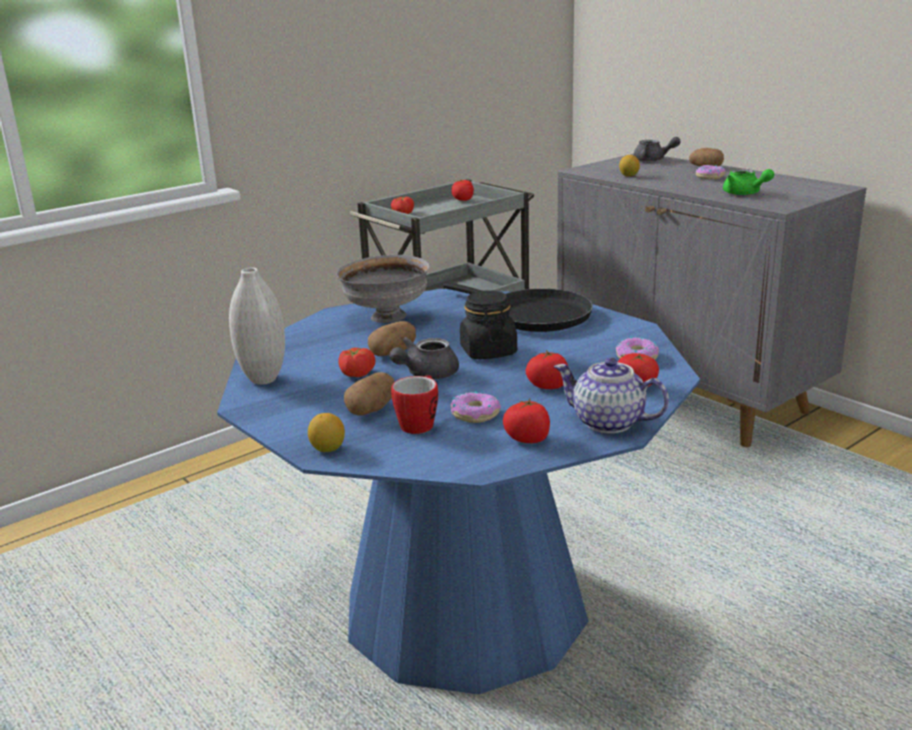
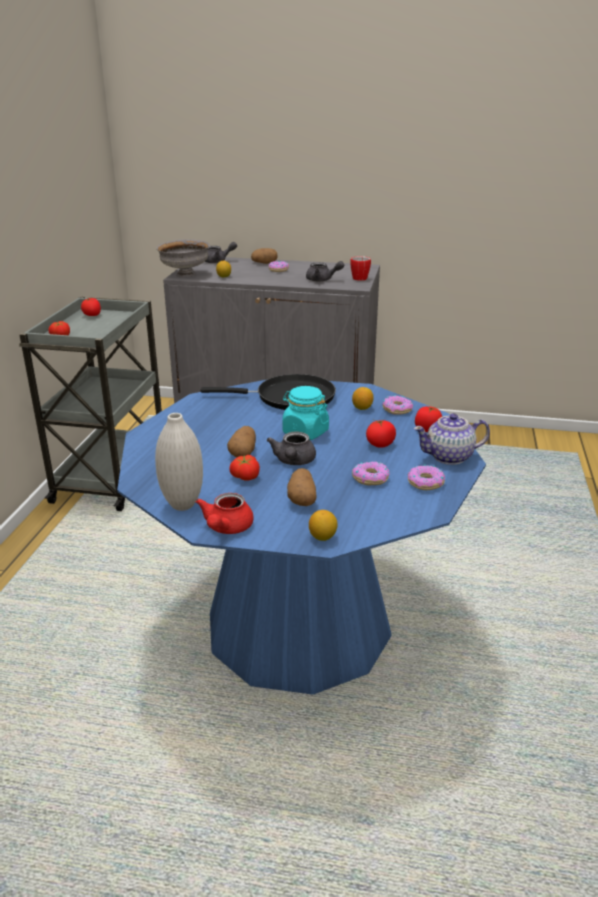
camera: 40 degrees left, 5 degrees up
(262, 410) = (226, 528): none -> red teapot
(386, 318) = (190, 427): grey bowl -> grey bowl (185, 275)
(420, 423) = (348, 496): mug -> mug (358, 278)
(488, 351) = (305, 432): black jar -> turquoise jar
(528, 439) = (425, 483): tomato -> donut
(596, 345) = (362, 408): none -> lemon
(744, 194) = (322, 280): green teapot -> grey teapot

